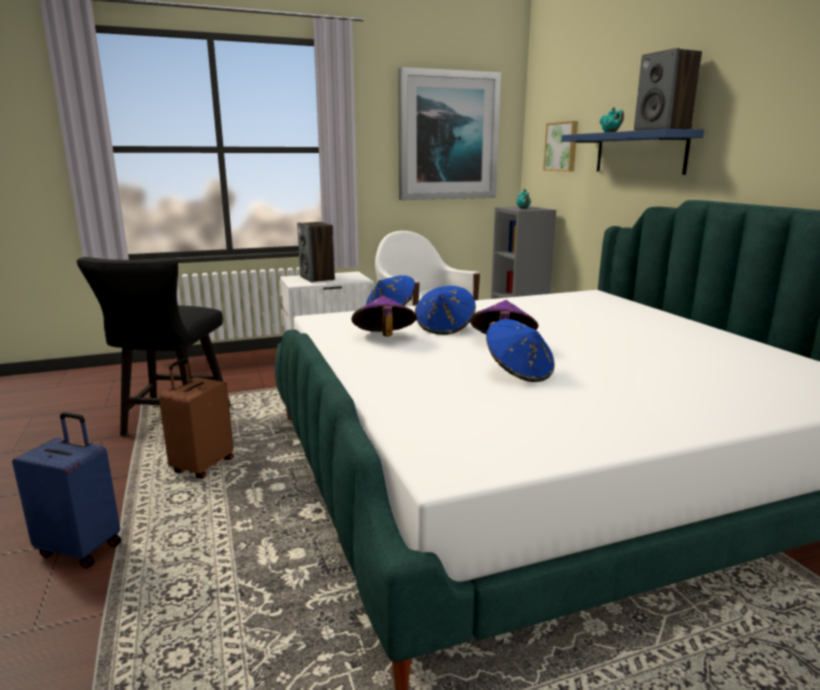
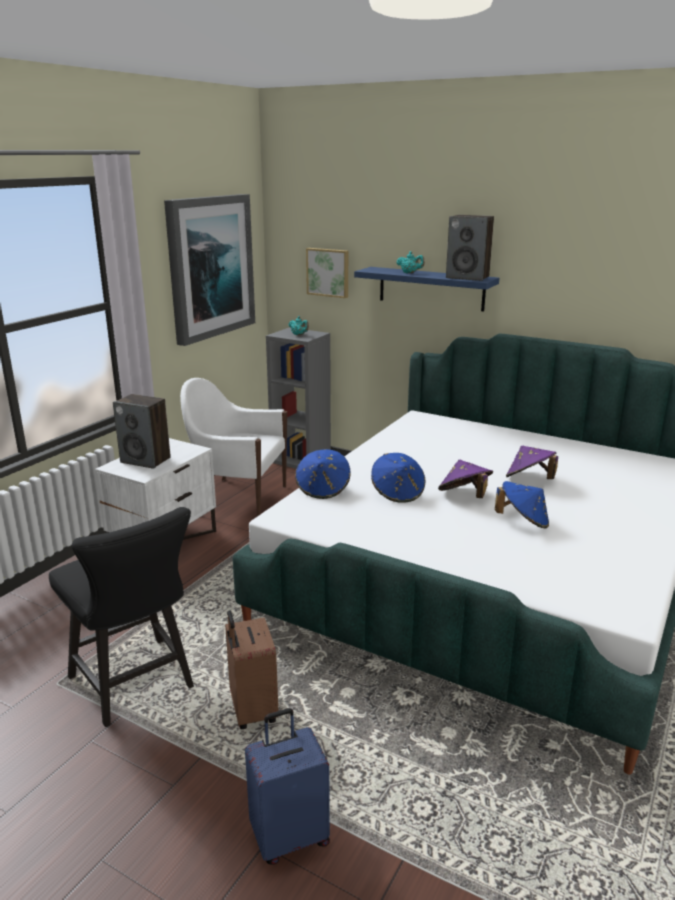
camera: 40 degrees left, 5 degrees up
(384, 338) = (379, 521): purple hat -> purple hat (529, 480)

